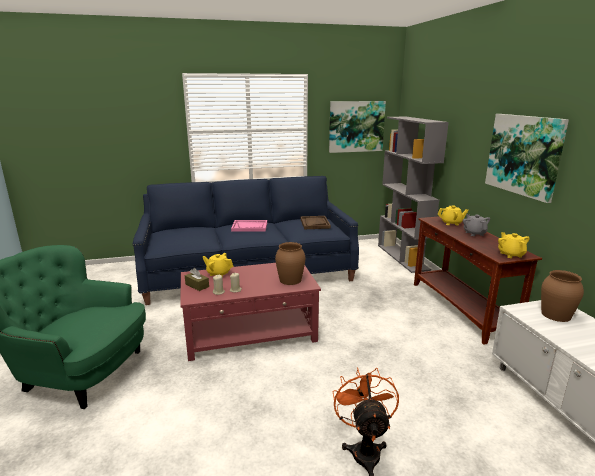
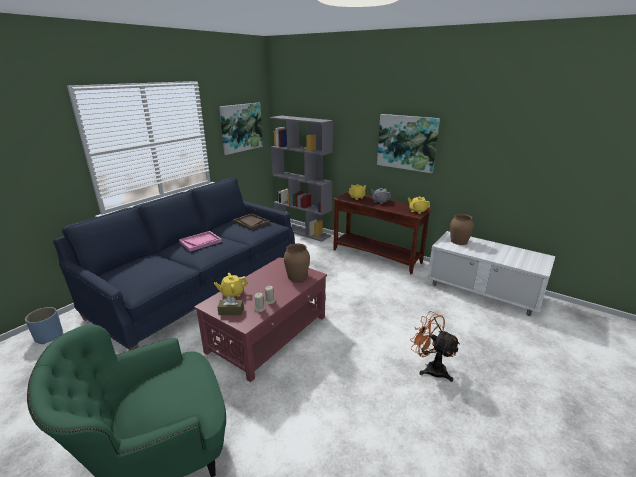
camera: 40 degrees left, 5 degrees up
(124, 270) = (49, 336): none -> blue planter

